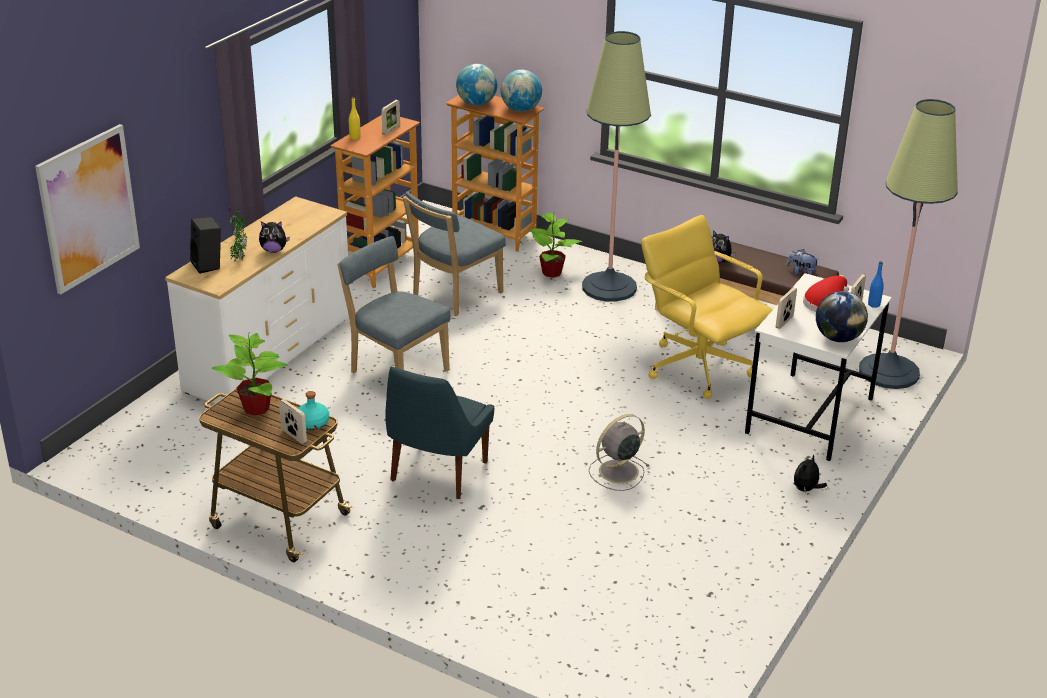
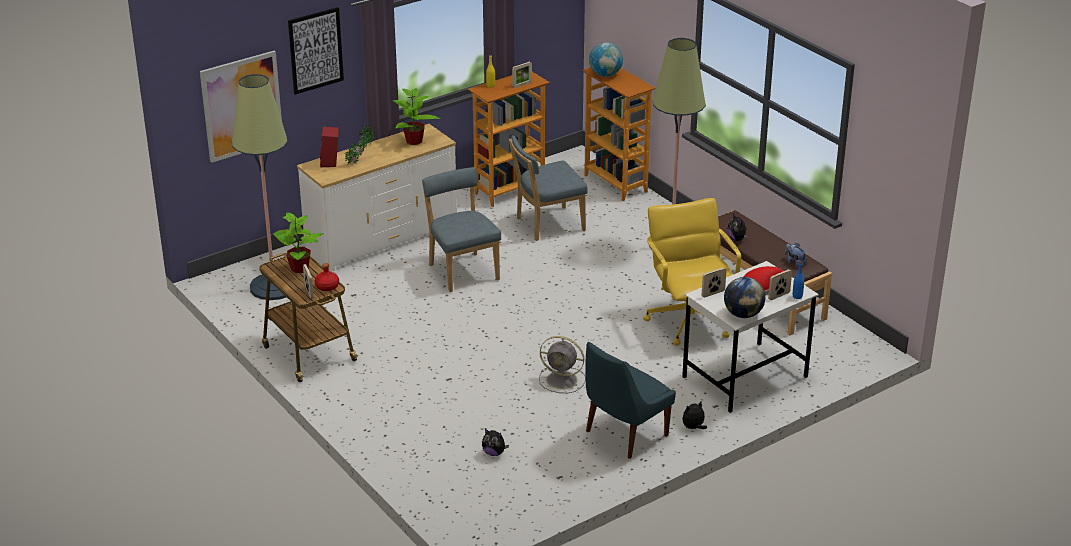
camera: 25 degrees right, 0 degrees up
(165, 118) = (315, 50): none -> picture
(208, 265) = (331, 162): black speaker -> red speaker
(274, 250) = (382, 161): plush toy -> plush toy (494, 453)
(312, 423) = (327, 287): turquoise bottle -> red bottle
(437, 473) = (435, 349): blue chair -> blue chair (624, 435)
(521, 109) = (635, 86): globe -> none
(552, 273) = (636, 224): potted plant -> potted plant (414, 141)
(617, 472) = (563, 380): grey fan -> grey fan turned 150 degrees counterclockwise
(889, 372) = (841, 360): floor lamp -> floor lamp (273, 287)

